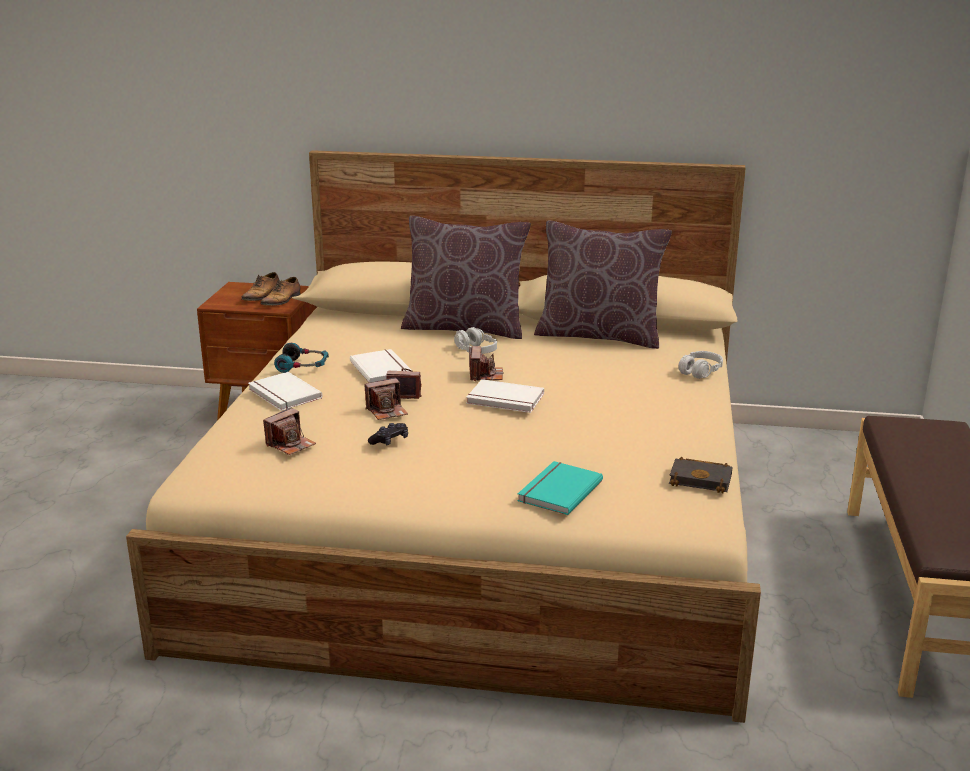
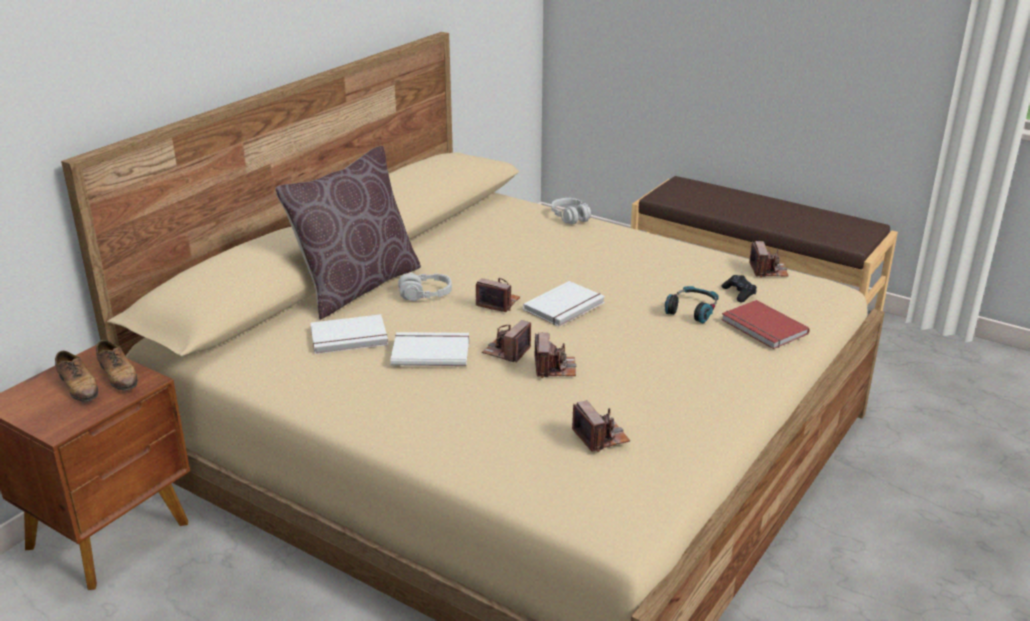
camera: 65 degrees left, 5 degrees up
(283, 394) = (443, 424): white book -> white book (349, 338)
(303, 366) = (366, 398): headphones -> headphones (692, 310)
(390, 441) = (621, 381): black game controller -> black game controller (739, 293)
(557, 490) = (762, 328): turquoise book -> red book
(599, 335) = (450, 233): brown pillow -> none
(702, 479) = (768, 270): black book -> camera

